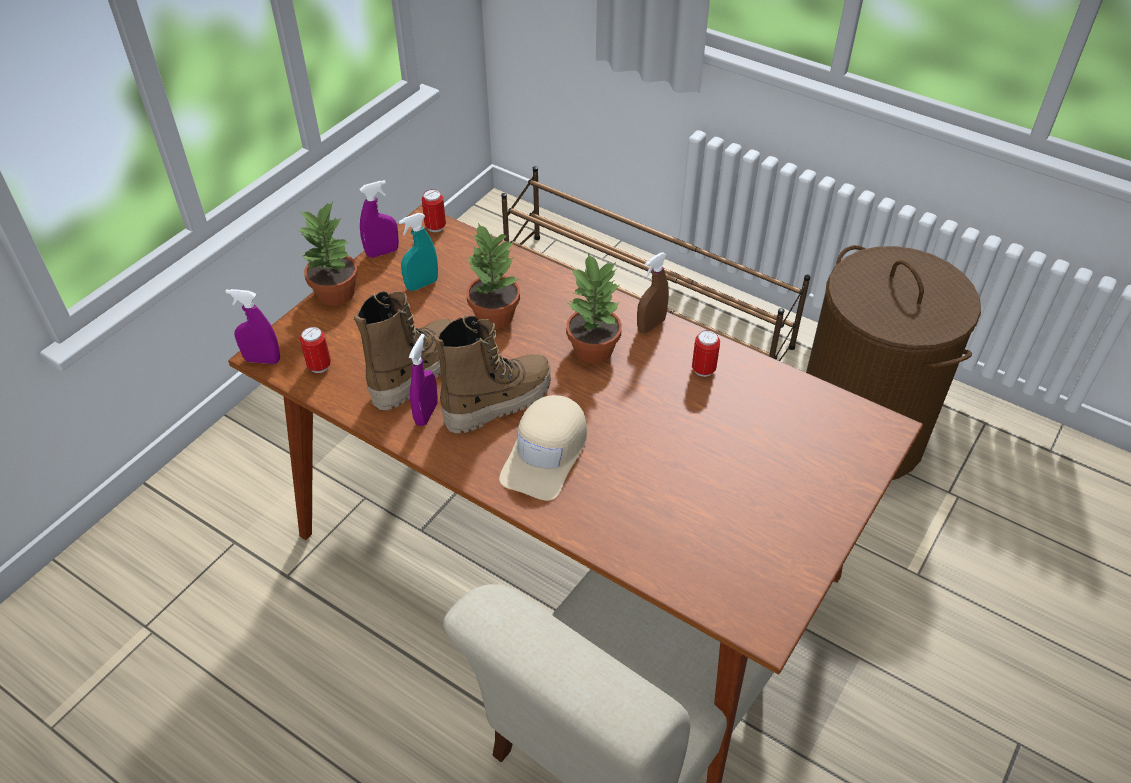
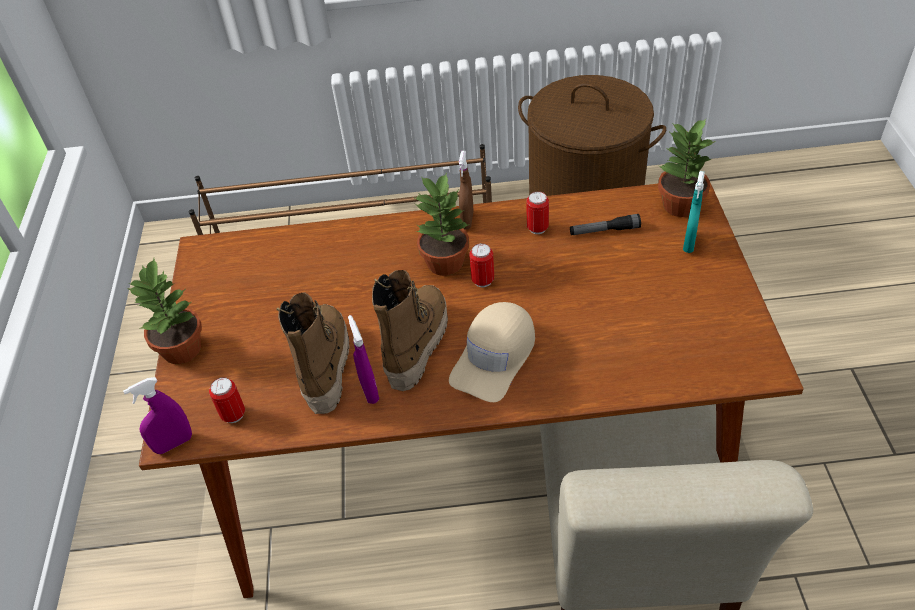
camera: 35 degrees left, 0 degrees up
(382, 252) = (188, 293): purple spray bottle -> none
(422, 284) = (252, 297): turquoise spray bottle -> turquoise spray bottle (689, 243)
(435, 227) = (213, 247): can -> can (483, 281)
(493, 315) = (340, 284): potted plant -> potted plant (679, 205)
(546, 454) = (495, 357): beige cap -> beige cap turned 45 degrees clockwise
(761, 409) = (604, 231): none -> flashlight

